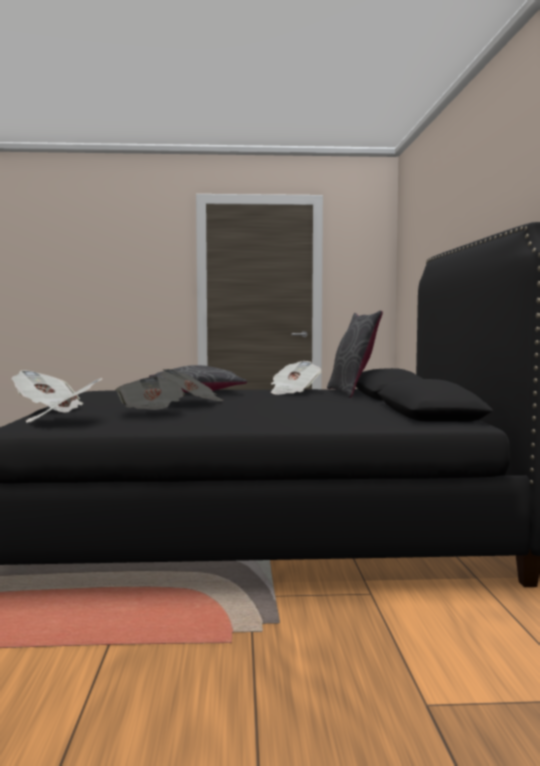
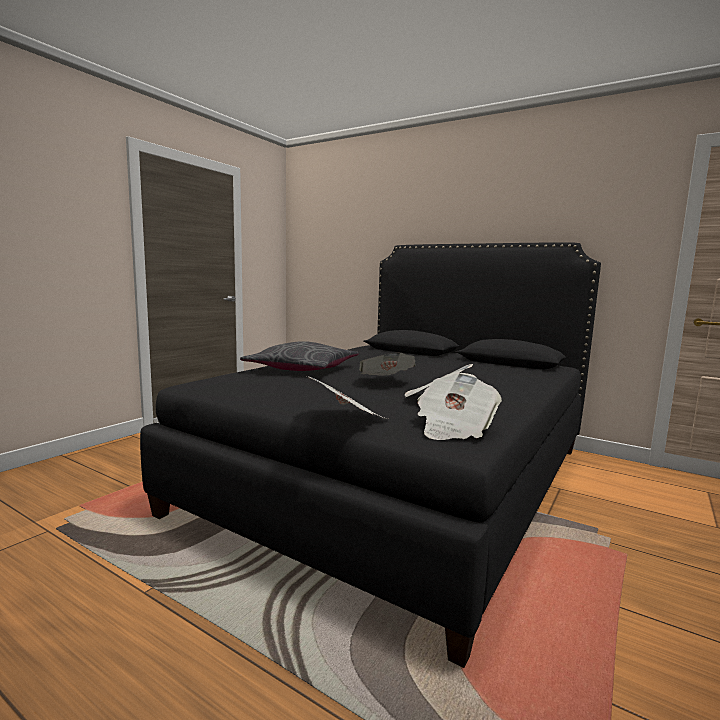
camera: 55 degrees left, 5 degrees up
(293, 392) = (356, 357): newspaper -> none
(352, 393) = (386, 351): grey pillow -> none

